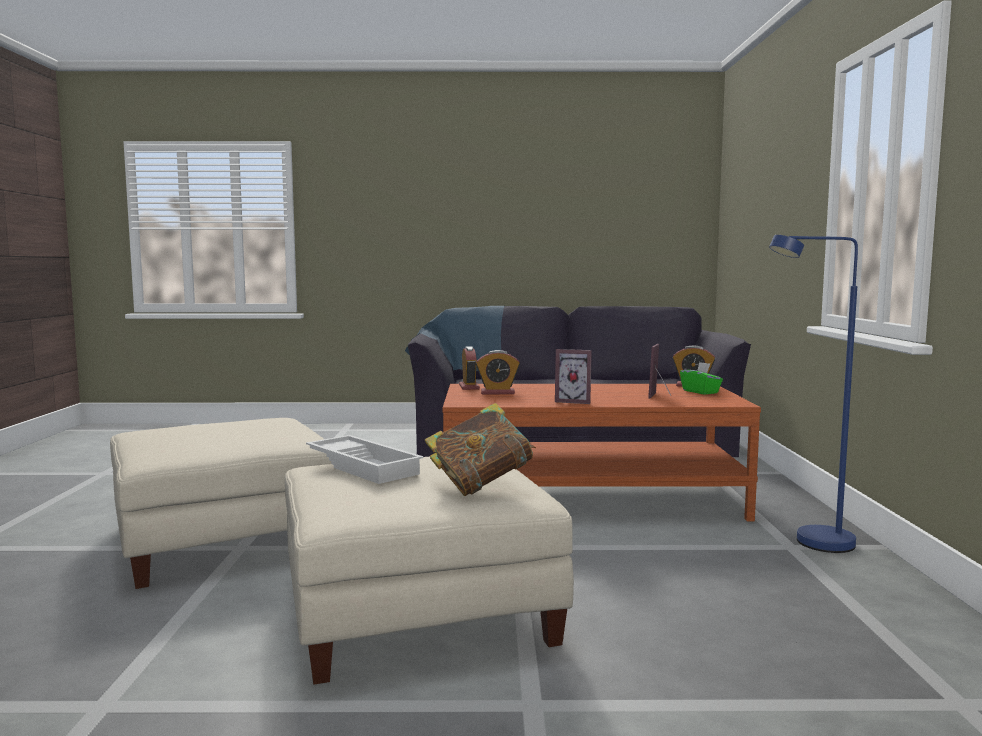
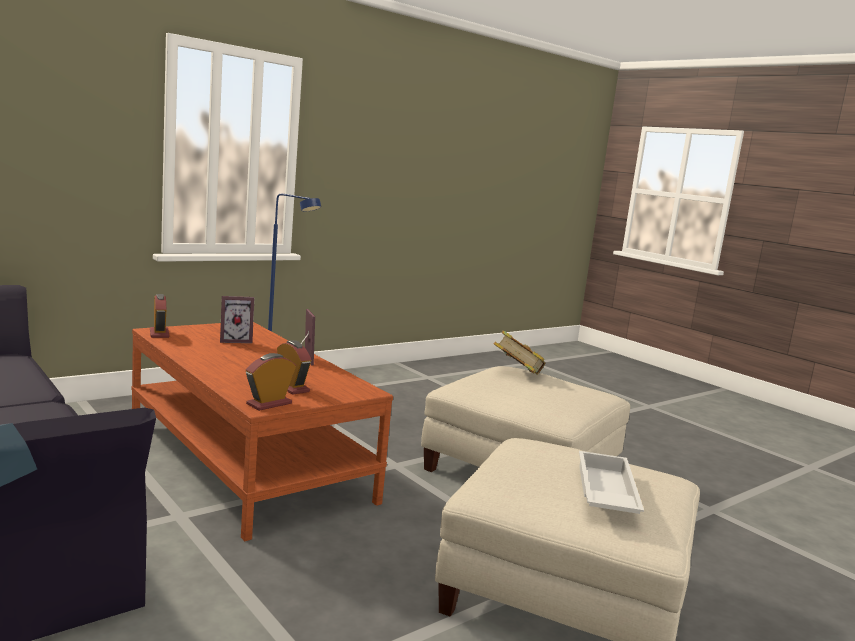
camera: 130 degrees left, 5 degrees up
(365, 466) = (546, 400): white tray -> white tray (604, 492)
(700, 392) = (197, 331): green tissue box -> none

